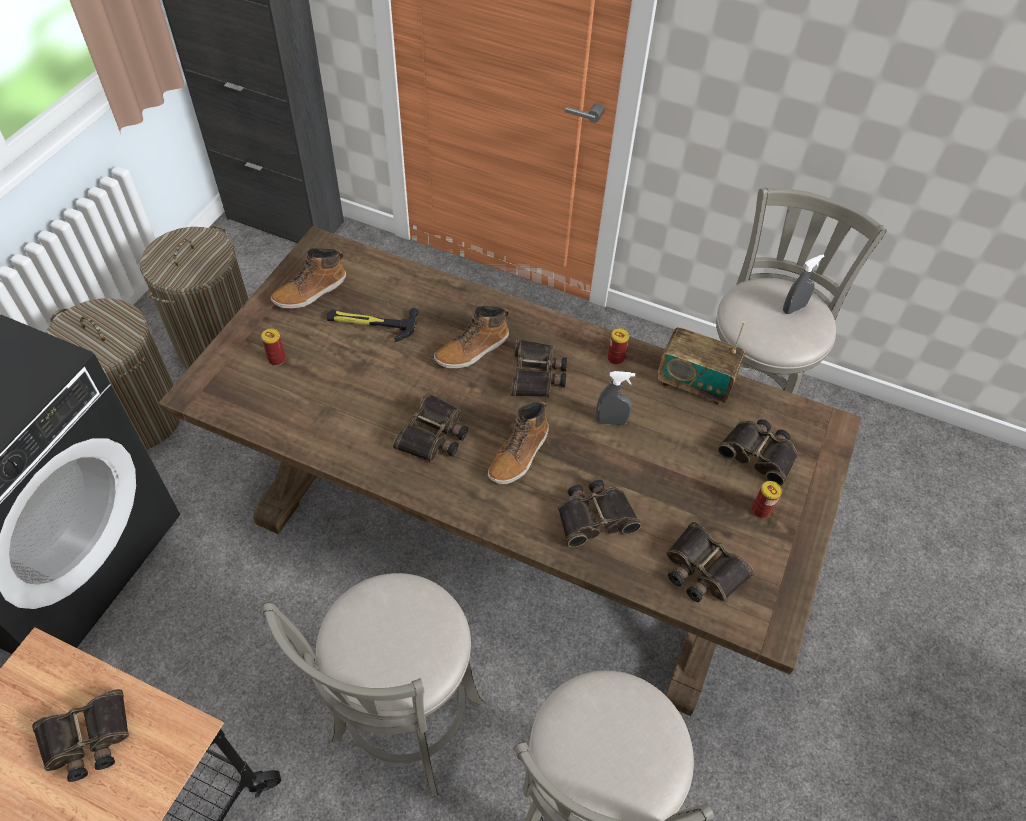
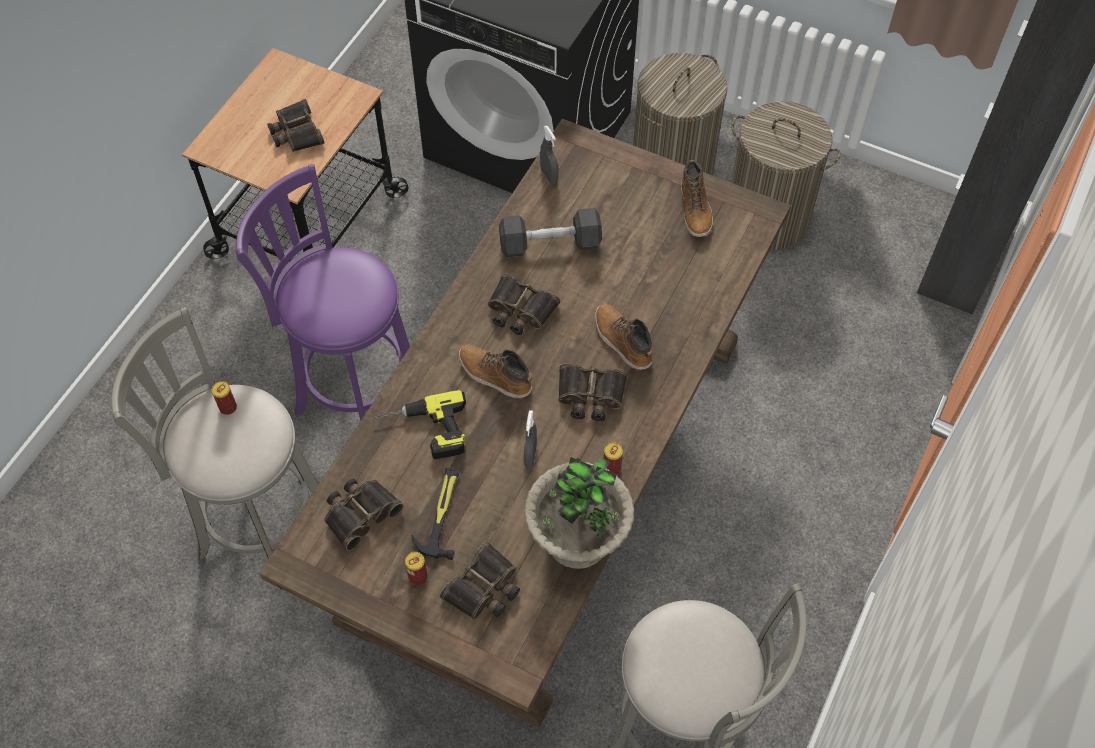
camera: 95 degrees right, 5 degrees up
(277, 359) = (609, 191): can -> can (228, 407)
(311, 292) = (695, 210): boot -> boot turned 150 degrees counterclockwise
(345, 410) = (550, 244): none -> grey dumbbell
(371, 323) = (655, 259): hammer -> hammer (441, 513)
(404, 727) = (354, 390): grey stool -> purple stool
(595, 516) = (424, 432): binoculars -> power drill
(694, 383) = (578, 540): radio -> potted plant
(793, 308) = (702, 680): grey spray bottle -> grey spray bottle (549, 176)

